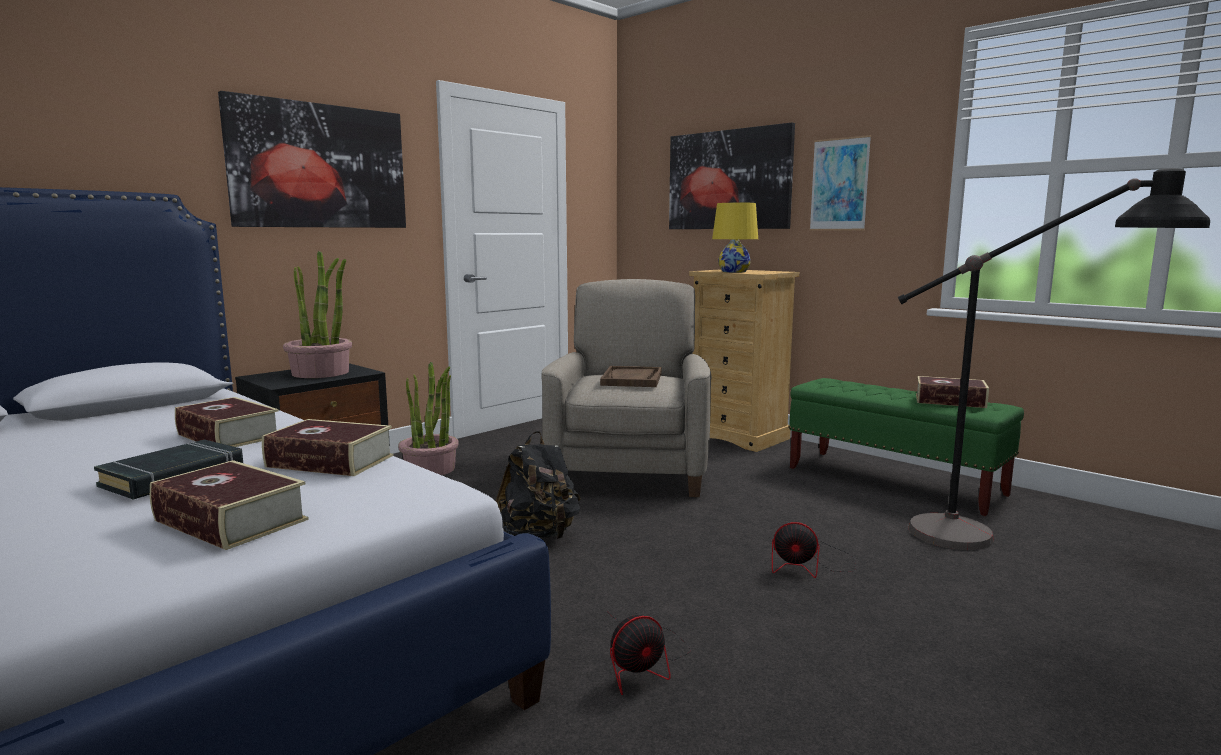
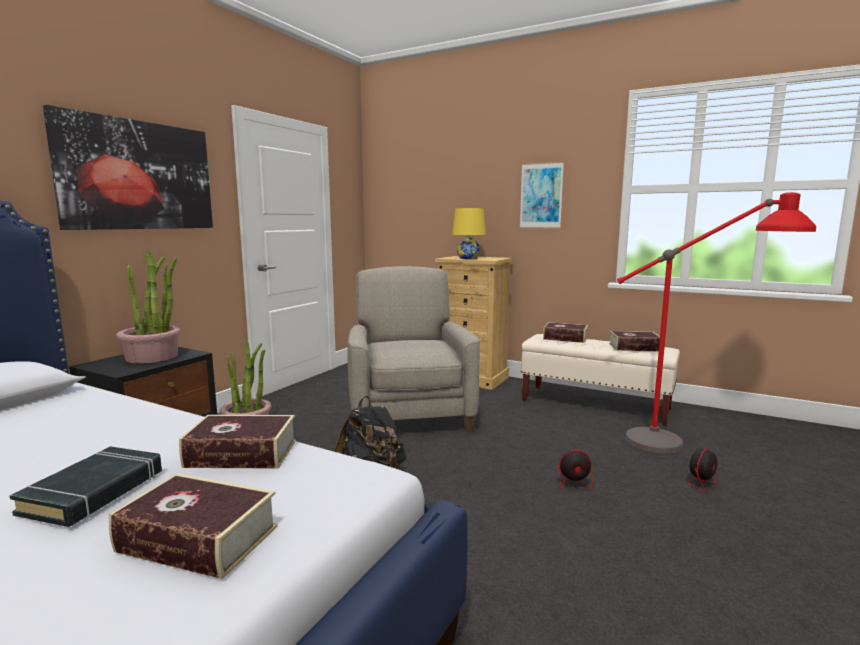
camera: 15 degrees left, 0 degrees up
(228, 436) = (116, 434): book -> book (565, 338)
(632, 379) = (414, 345): brown tray -> none
(644, 663) = (515, 585): fan -> fan (692, 477)
(728, 180) = (455, 190): picture -> none
(894, 481) = (595, 405): green bench -> beige bench
(1012, 543) = (694, 444): black floor lamp -> red floor lamp

